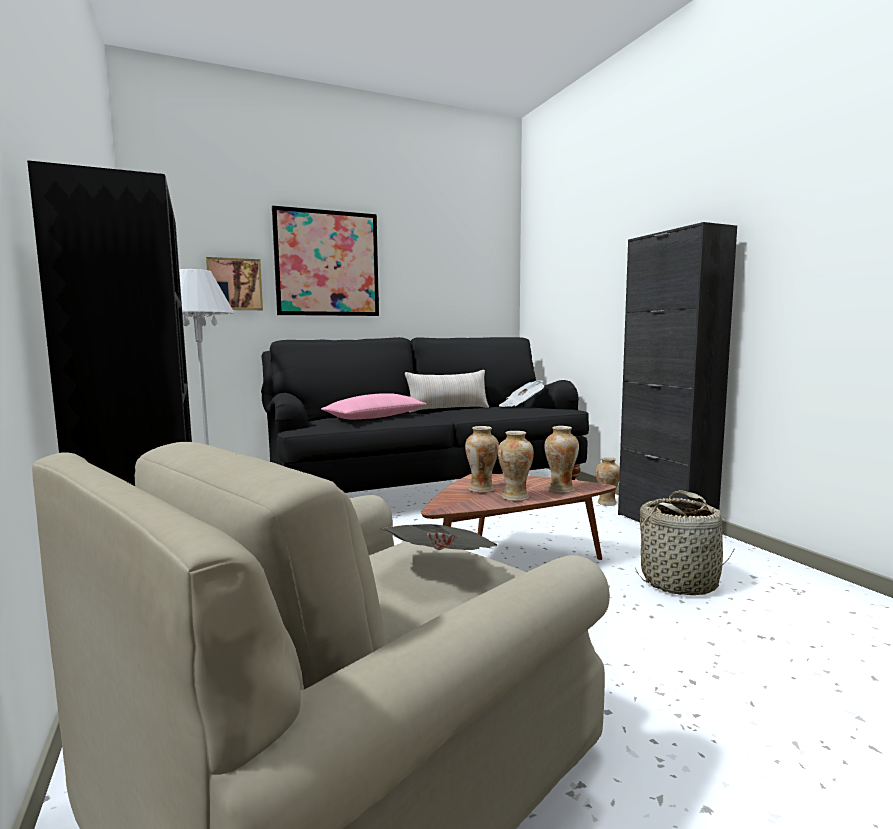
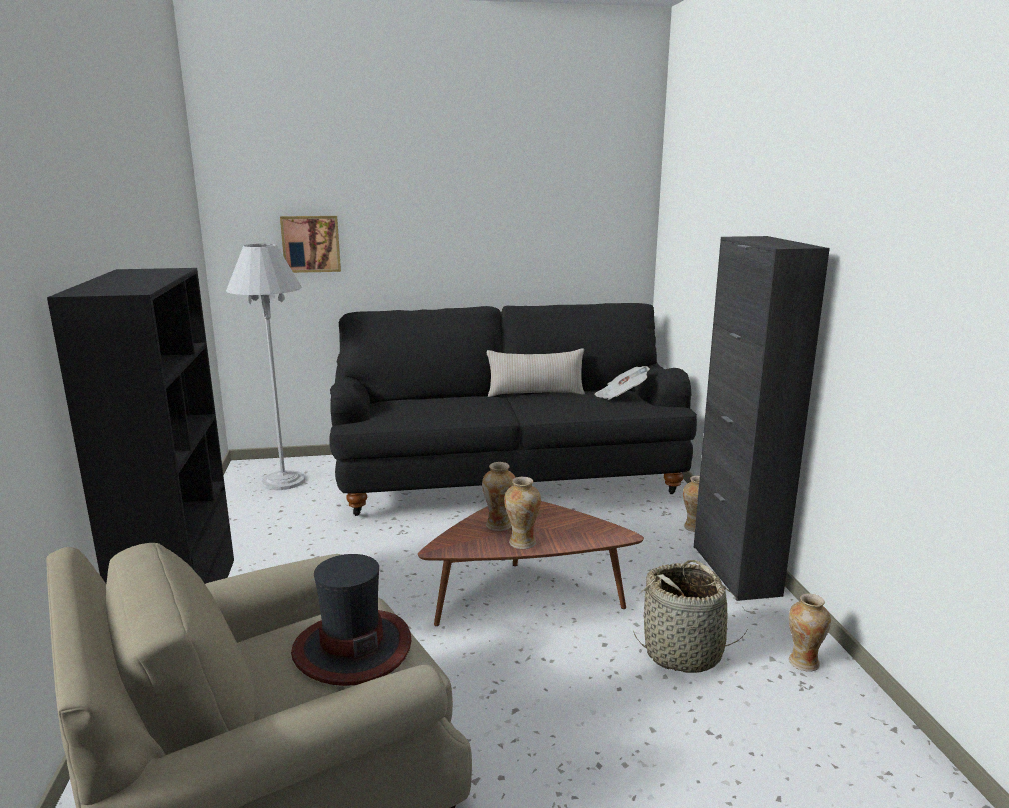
camera: 15 degrees right, 10 degrees up
(327, 263) = (412, 215): picture -> none
(375, 417) = (439, 409): pink pillow -> none
(441, 569) = (352, 647): newspaper -> hat
(561, 489) = (579, 536): vase -> vase (803, 662)

